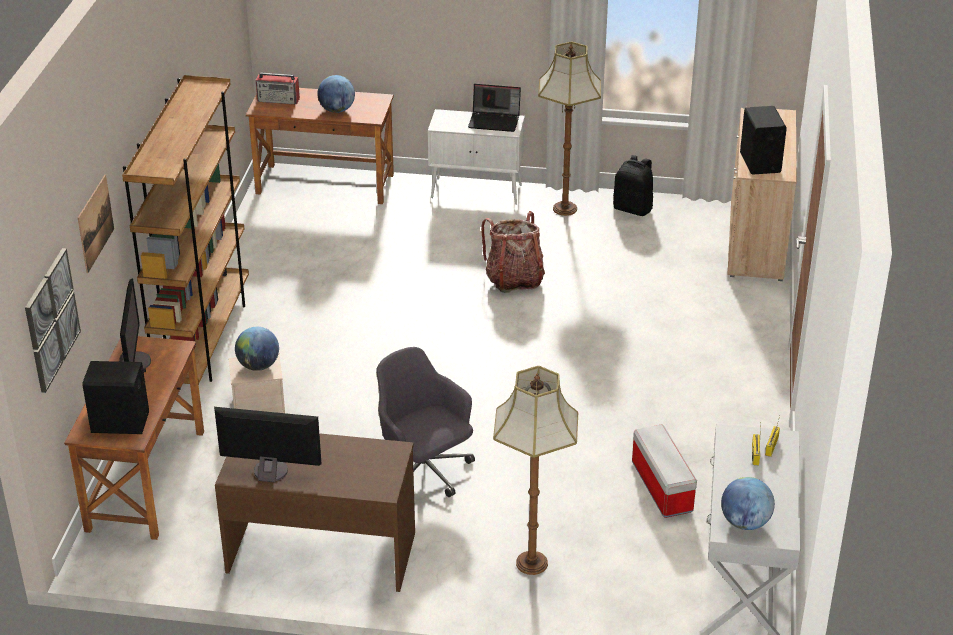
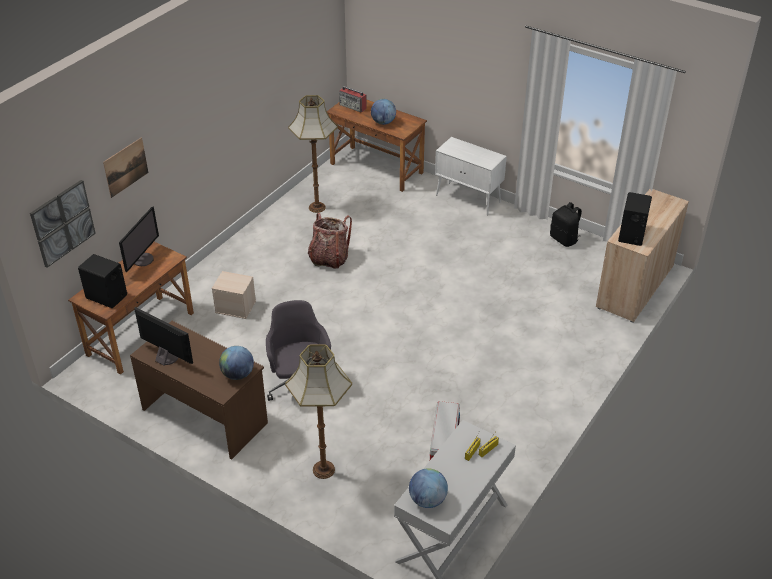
camera: 25 degrees right, 5 degrees up
(203, 340) = (234, 252): brown bookcase -> none
(258, 366) = (235, 281): globe -> globe (238, 374)
(495, 121) = (484, 155): laptop -> none
(514, 279) = (449, 267): backpack -> backpack (329, 258)
(566, 209) = (518, 227): floor lamp -> floor lamp (317, 207)

